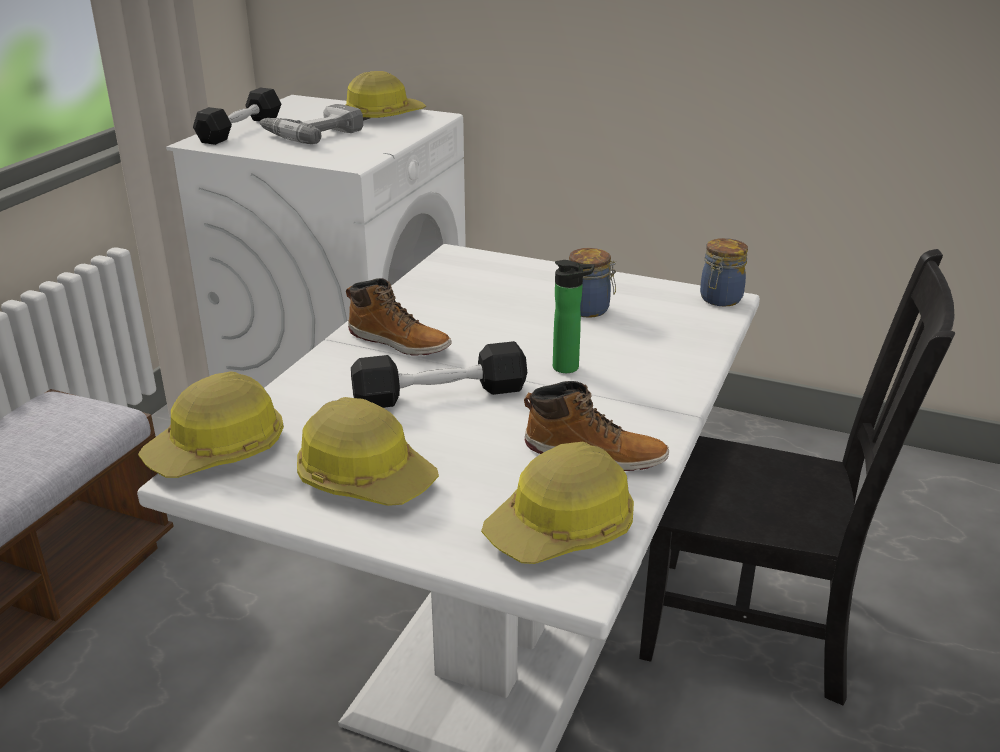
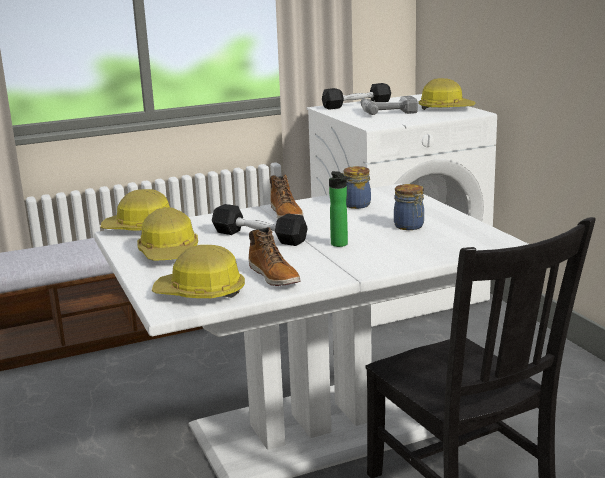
camera: 45 degrees right, 10 degrees down
(719, 299) = (500, 241): jar -> jar (355, 205)

